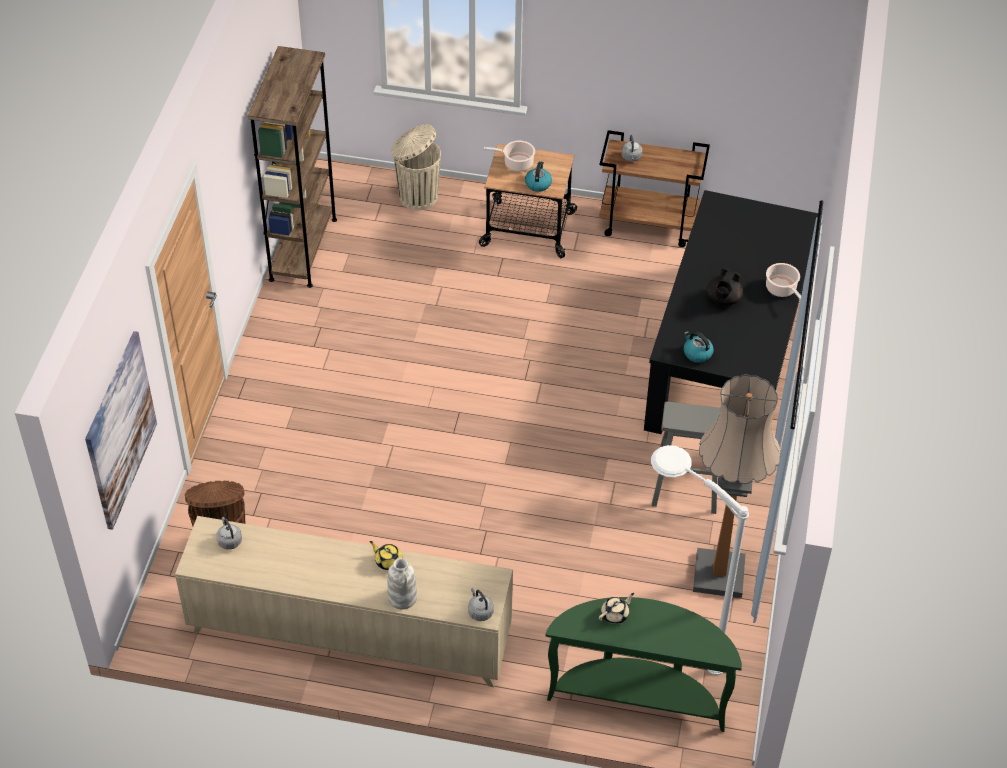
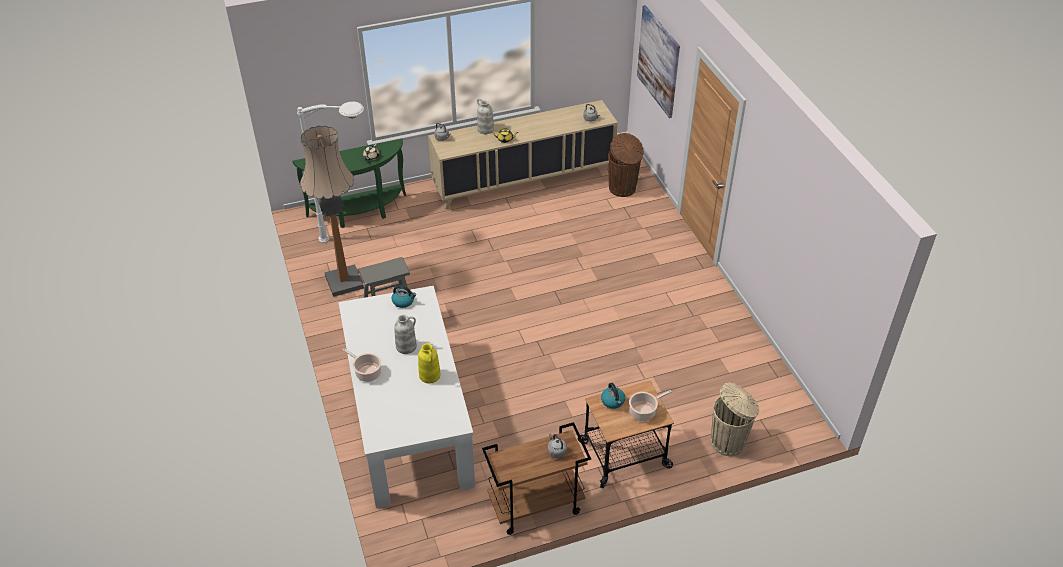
camera: 150 degrees right, 5 degrees down
(303, 249) = (760, 361): brown bookcase -> none
(715, 258) = (430, 375): none -> yellow vase
(723, 299) = (406, 346): black teapot -> white vase
(727, 356) = (409, 419): black dining table -> white dining table

